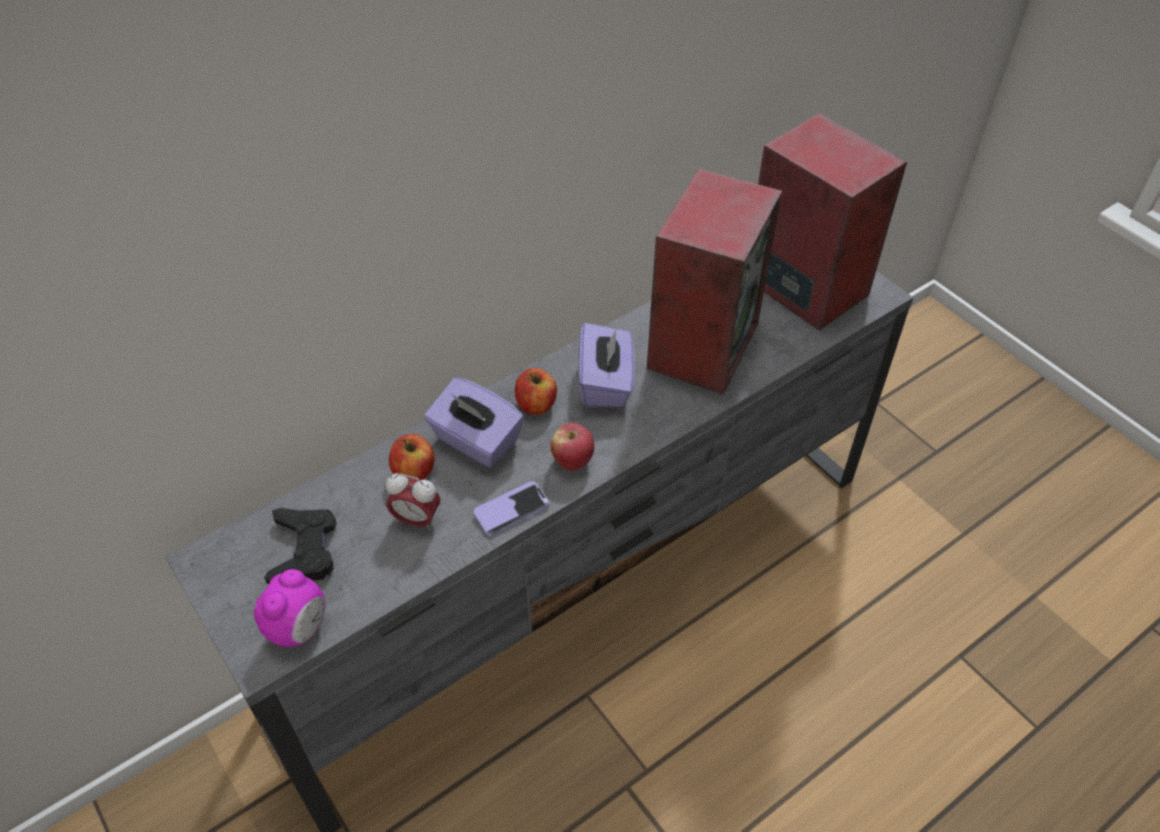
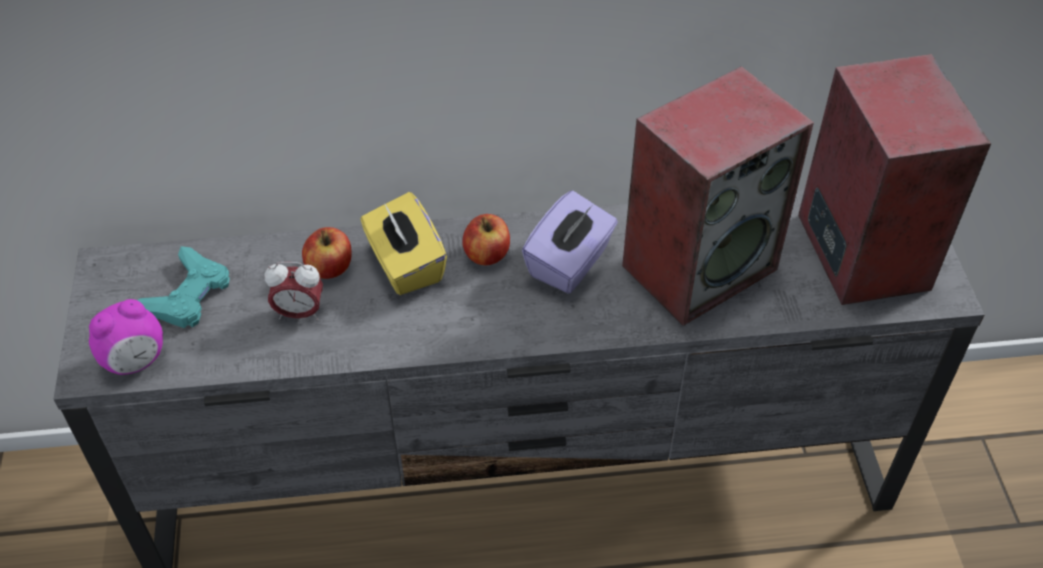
camera: 30 degrees right, 0 degrees up
(304, 550) = (188, 295): black game controller -> turquoise game controller
(416, 520) = (299, 313): alarm clock -> alarm clock turned 45 degrees counterclockwise
(476, 441) = (405, 264): purple tissue box -> yellow tissue box
(511, 510) = (389, 344): phone -> none
(572, 461) = (480, 324): apple -> none

